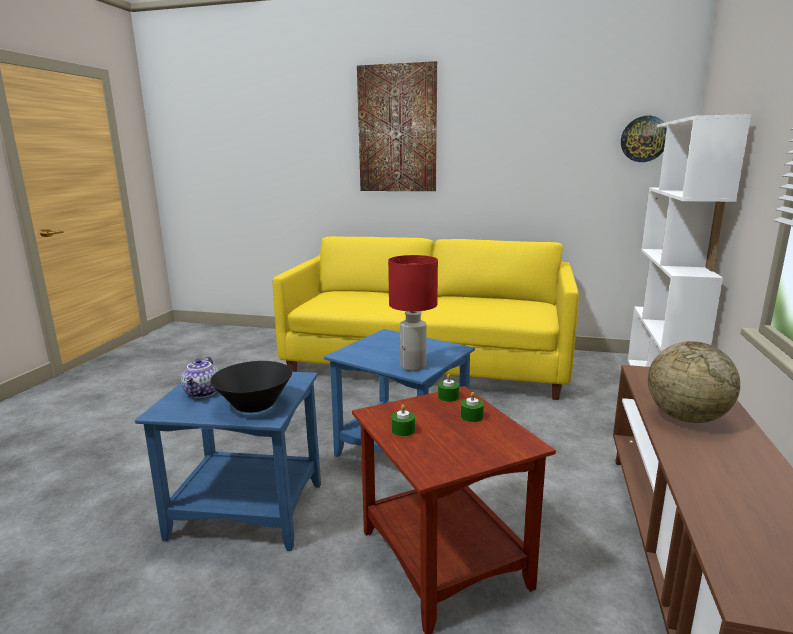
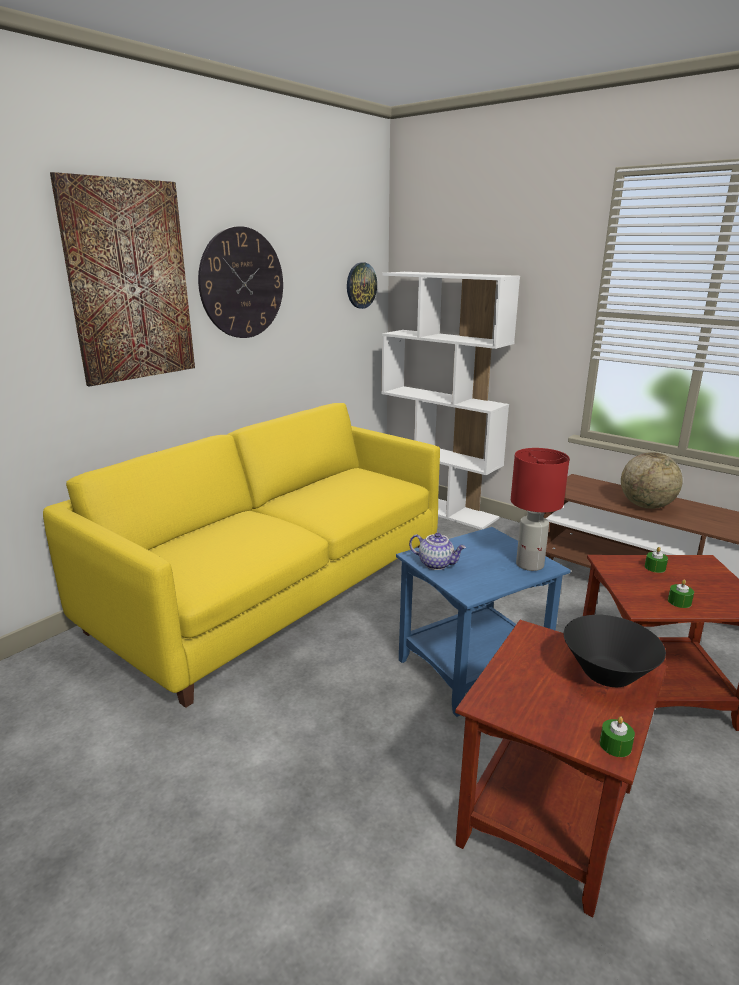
camera: 65 degrees left, 5 degrees up
(203, 393) = (557, 710): teapot -> teapot (436, 564)
(248, 509) = (544, 815): blue side table -> brown side table
(448, 397) = (612, 567): green candle -> green candle (615, 745)
(490, 132) = (242, 283): none -> wall clock

